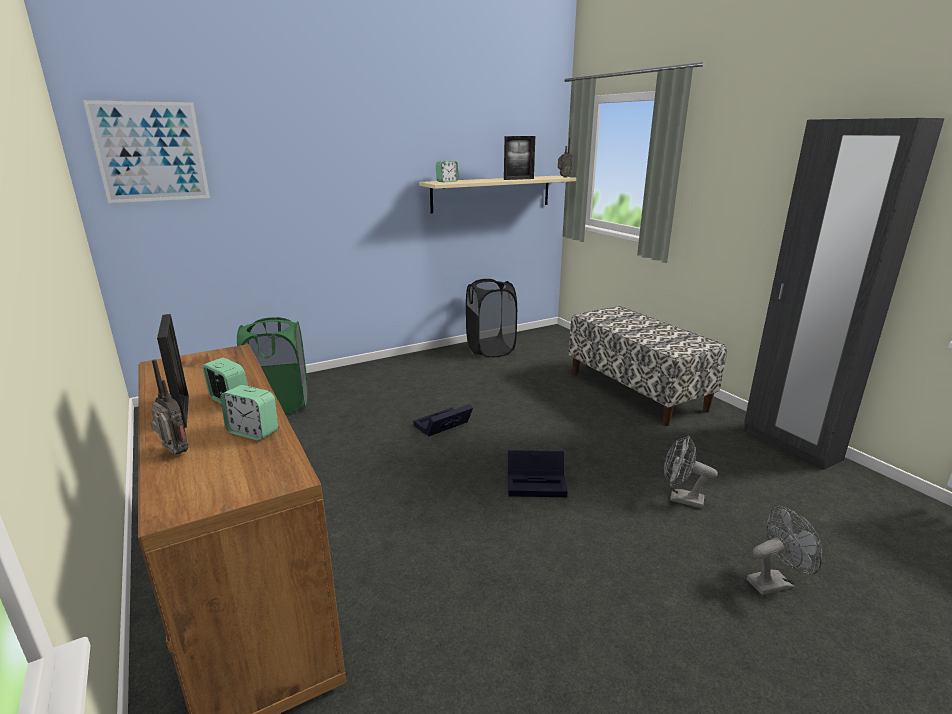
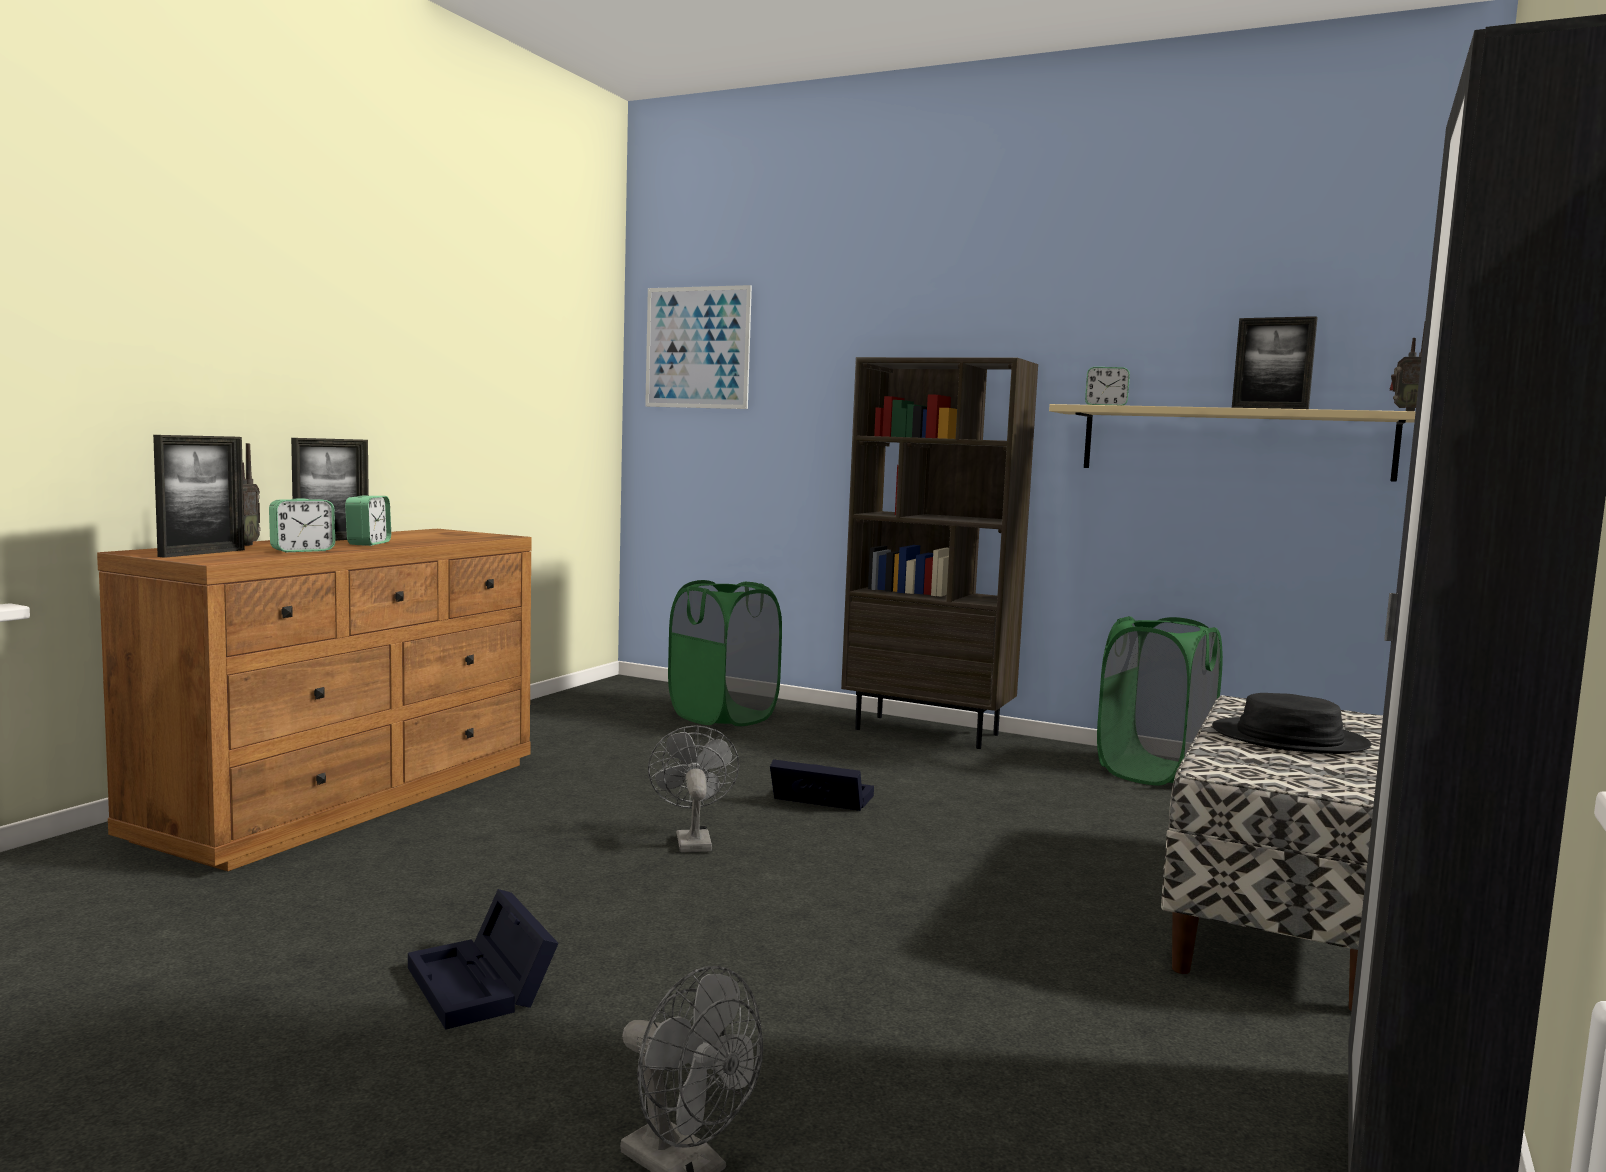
camera: 55 degrees right, 15 degrees down
(224, 478) = (202, 553): none -> picture frame
(253, 432) = (302, 550): alarm clock -> alarm clock turned 120 degrees counterclockwise
(383, 367) = (928, 732): none -> brown bookcase
(490, 349) = (1154, 772): black laundry basket -> green laundry basket
(537, 483) = (751, 891): black storage box -> black storage box (483, 986)
(641, 328) = (1289, 739): none -> black hat
(680, 499) = (877, 1024): grey fan -> grey fan (691, 840)

